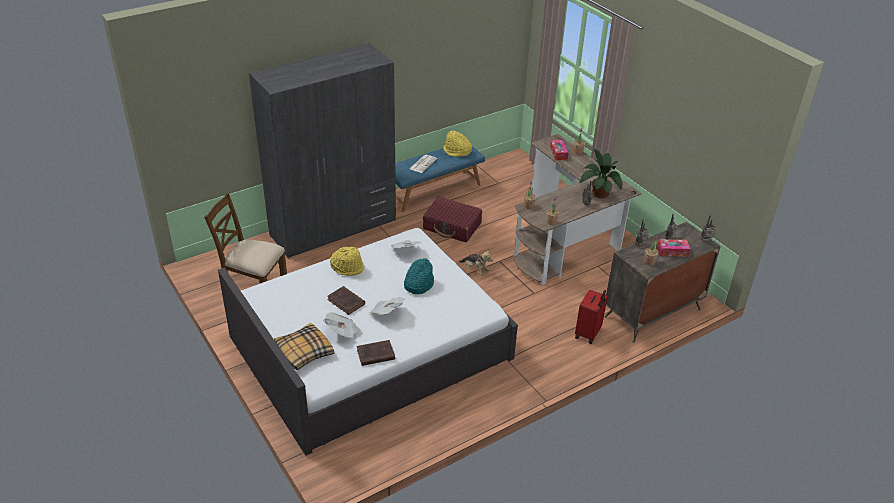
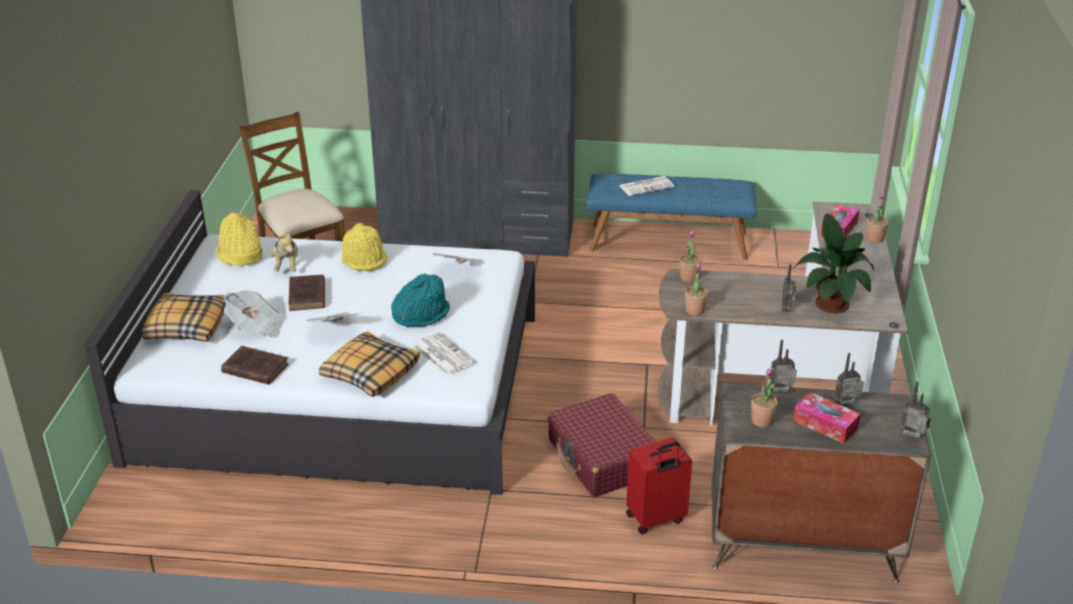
camera: 40 degrees right, 5 degrees down
(435, 327) = (370, 373): none -> pillow
(452, 226) = (636, 294): red suitcase -> red suitcase (602, 458)
(457, 151) = (717, 188): yellow hat -> yellow hat (240, 255)
(457, 299) = (441, 354): none -> newspaper
(475, 269) = (597, 360): plush toy -> plush toy (286, 265)

